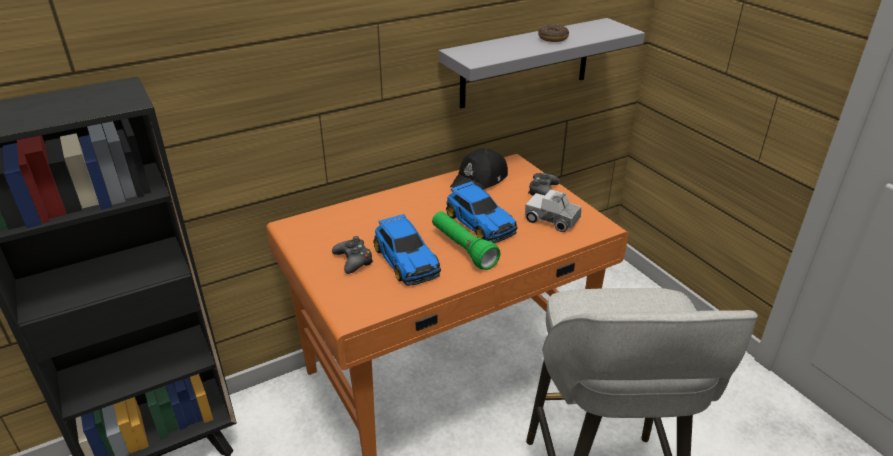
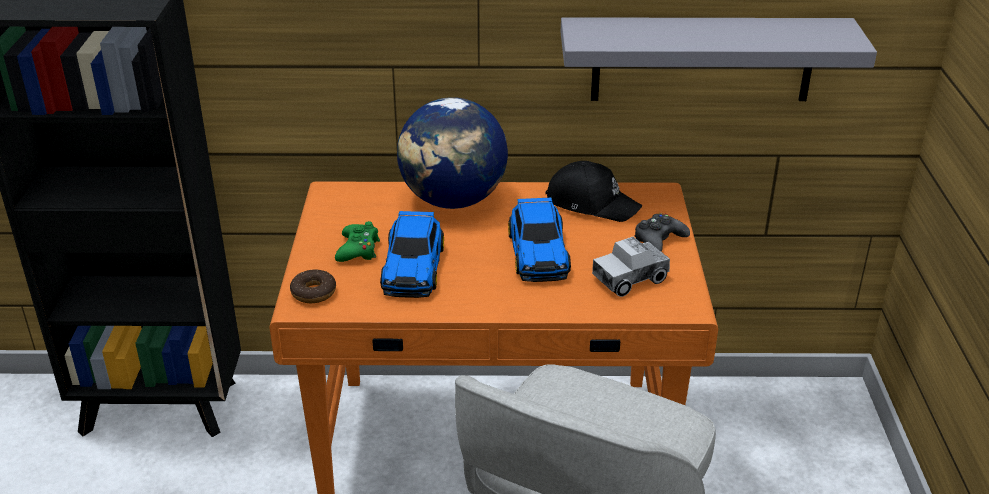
camera: 30 degrees right, 0 degrees up
(353, 260) = (358, 249): black game controller -> green game controller
(388, 205) = (453, 201): none -> globe
(462, 249) = (487, 276): green flashlight -> none
(480, 180) = (592, 203): black cap -> black cap turned 135 degrees counterclockwise
(552, 220) = (630, 279): toy truck -> toy truck turned 90 degrees counterclockwise
(553, 38) = (728, 32): donut -> donut (313, 292)

